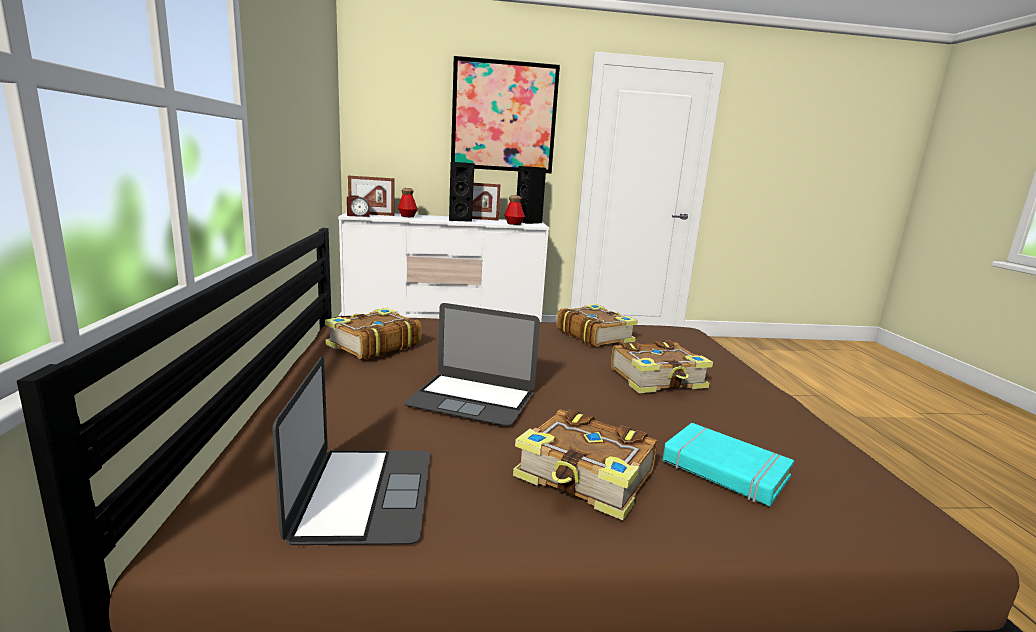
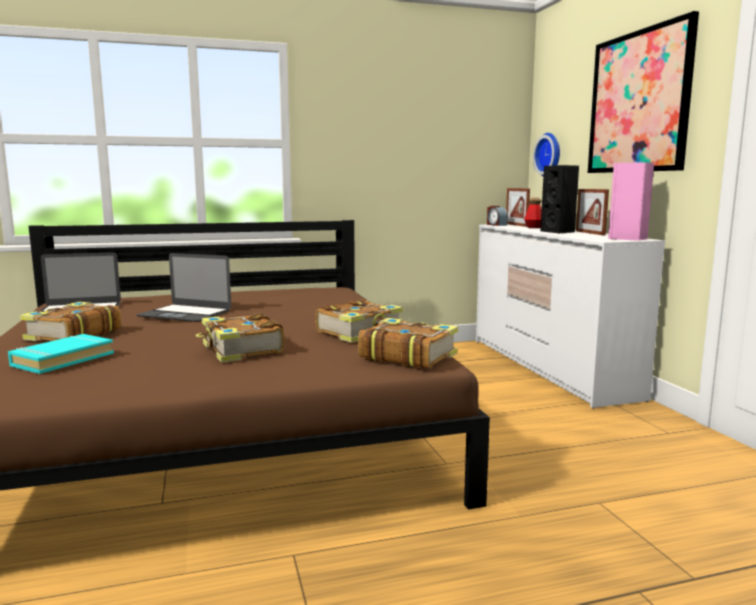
camera: 80 degrees right, 5 degrees down
(372, 345) = (273, 293): book -> book (407, 356)
(382, 143) = (550, 155): none -> wall clock
(471, 399) = (185, 313): laptop -> laptop turned 75 degrees counterclockwise
(514, 224) = (588, 237): bottle -> none
(529, 222) = (628, 239): black speaker -> pink speaker

